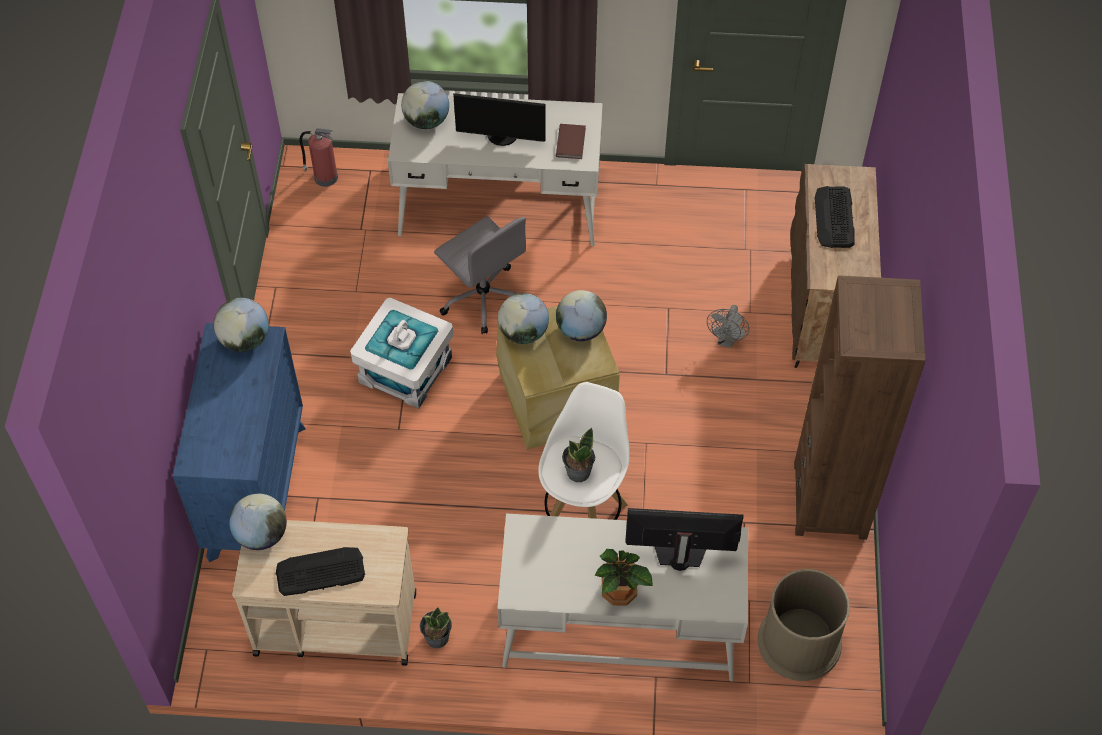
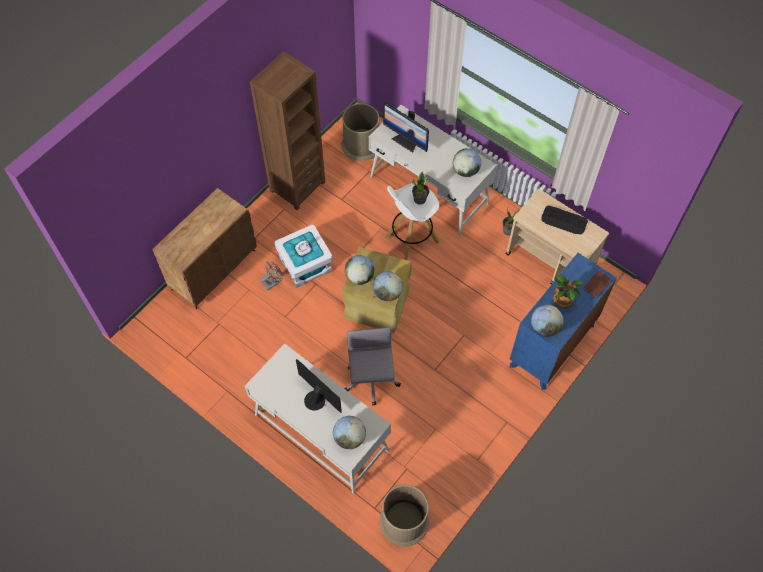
camera: 145 degrees left, 5 degrees up
(261, 535) = (581, 251): globe -> globe (465, 171)
(324, 177) = (404, 521): fire extinguisher -> brown trash can
(405, 369) = (439, 365): white storage box -> white storage box (305, 265)
(572, 142) = (282, 370): brown book -> brown book (596, 284)
(620, 592) = (441, 142): potted plant -> potted plant (563, 299)
(834, 218) = (199, 235): keyboard -> none

